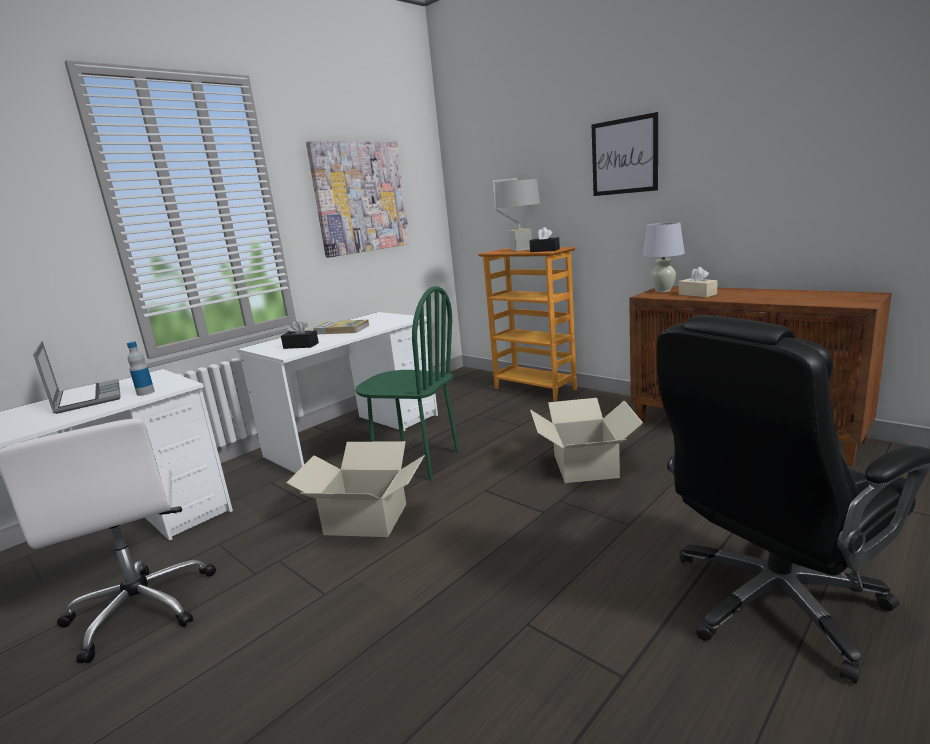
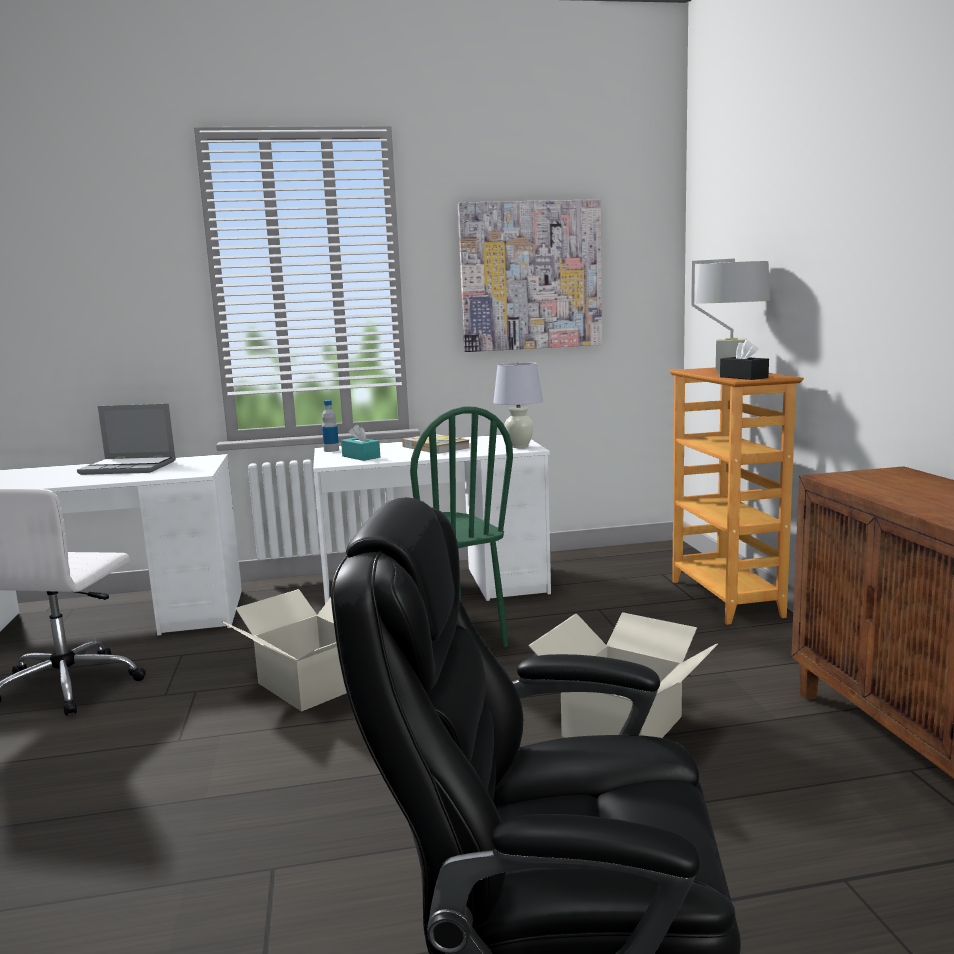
camera: 35 degrees right, 5 degrees down
(87, 398) = (130, 467): laptop -> laptop turned 90 degrees clockwise
(145, 393) = (165, 473): bottle -> bottle (331, 450)
(301, 346) = (361, 457): black tissue box -> turquoise tissue box
(624, 156) = (878, 230): picture -> none
(663, 290) = (879, 475): white table lamp -> white table lamp (519, 446)
(697, 294) = (909, 492): beige tissue box -> none

